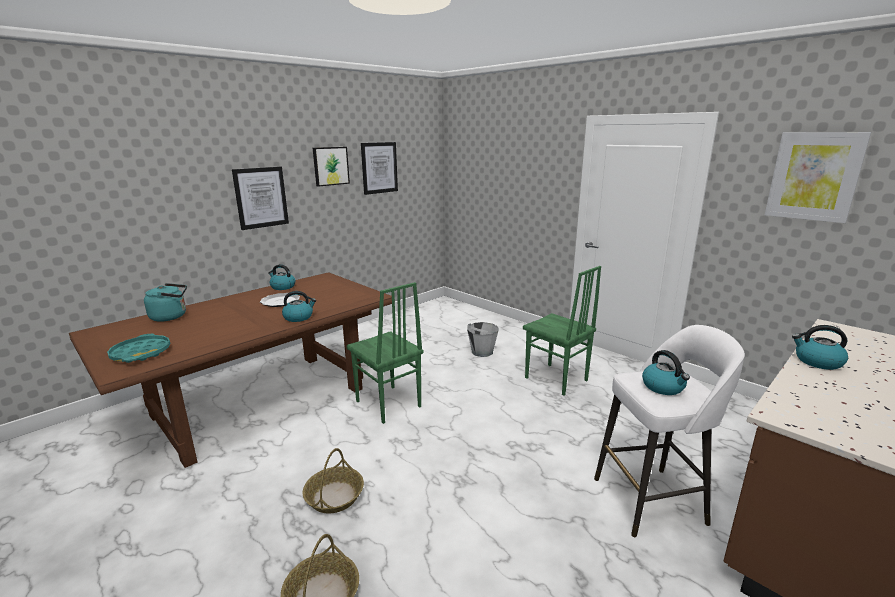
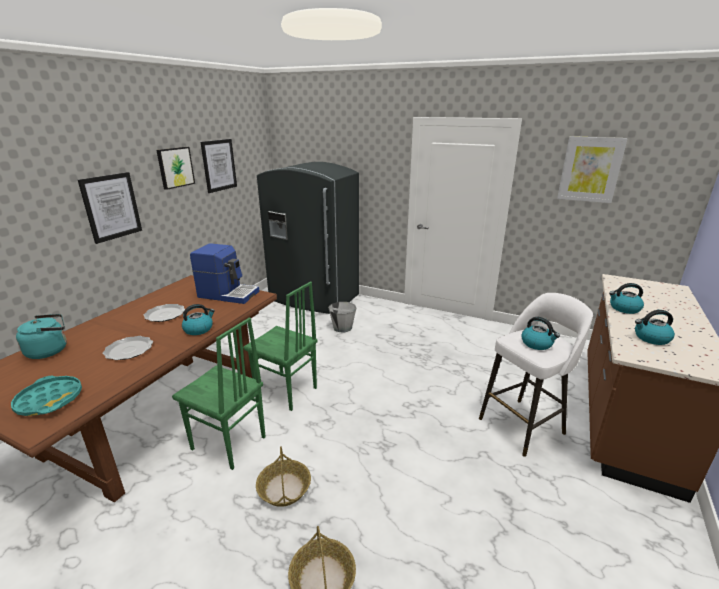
camera: 20 degrees left, 5 degrees up
(228, 325) = (129, 350): none -> plate
(282, 287) = (154, 297): kettle -> kettle (651, 338)
(348, 291) = (228, 294): none -> coffee machine
(467, 319) = (314, 298): none -> grey fridge
(556, 380) = (413, 342): green chair -> green chair (228, 444)

